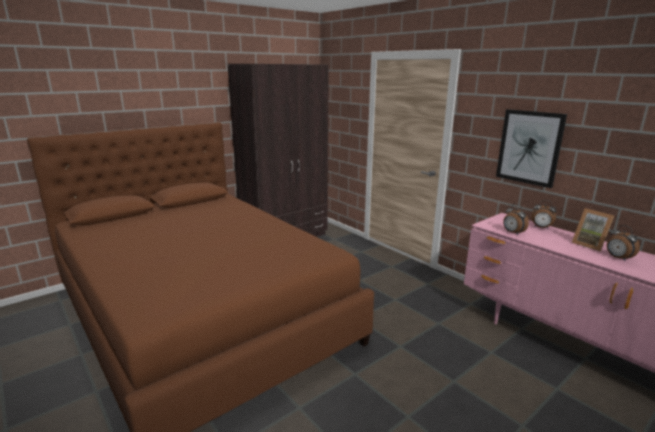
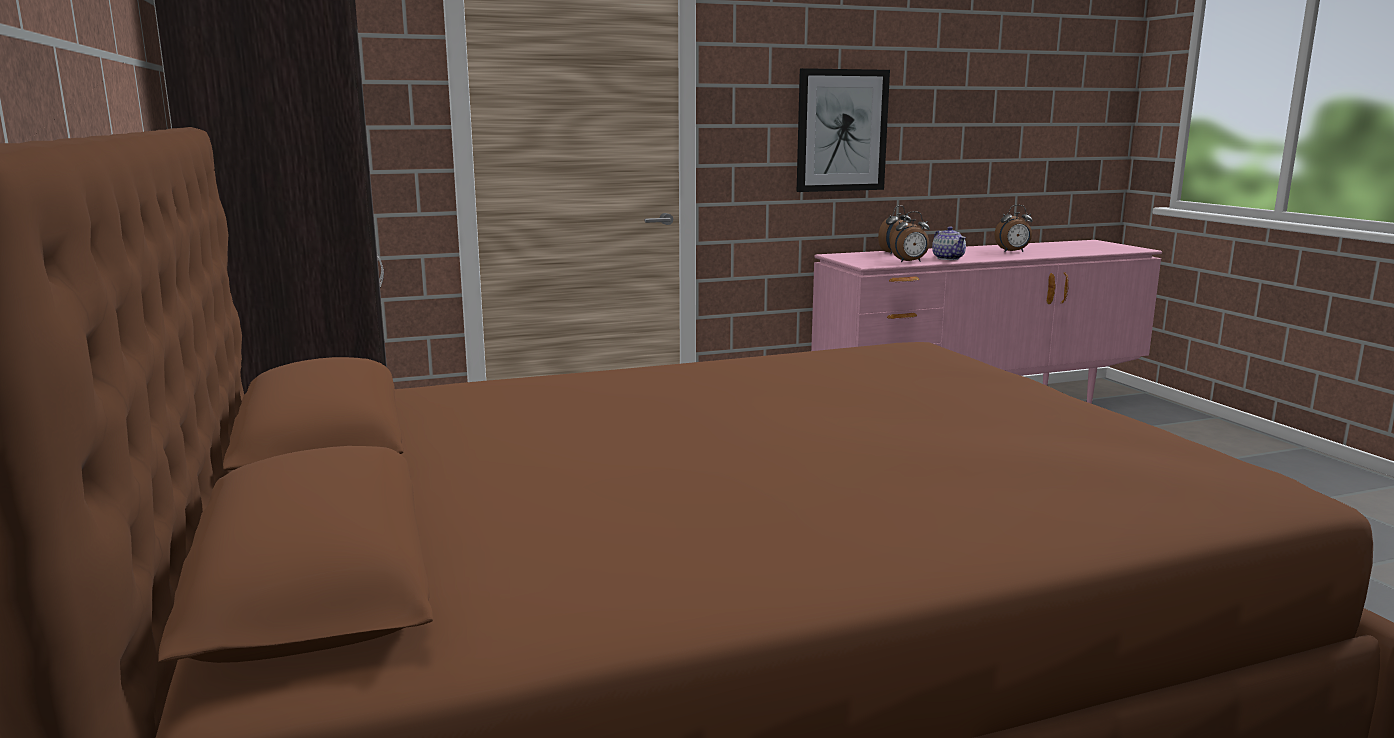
camera: 70 degrees left, 5 degrees down
(545, 241) = (948, 258): none -> teapot
(589, 245) = (967, 251): picture frame -> none

